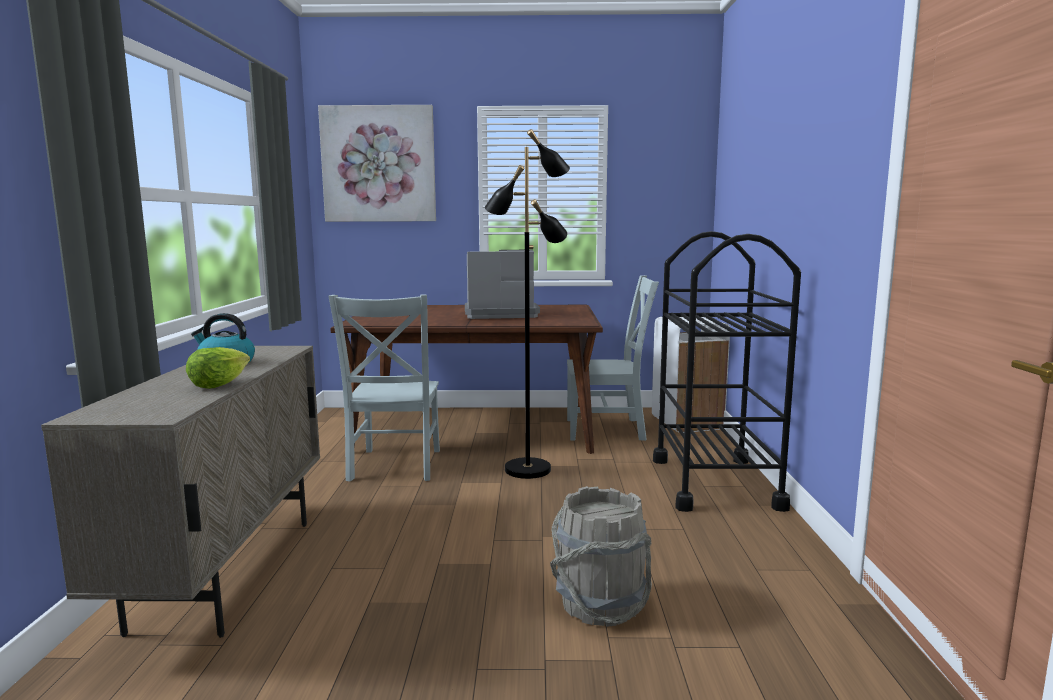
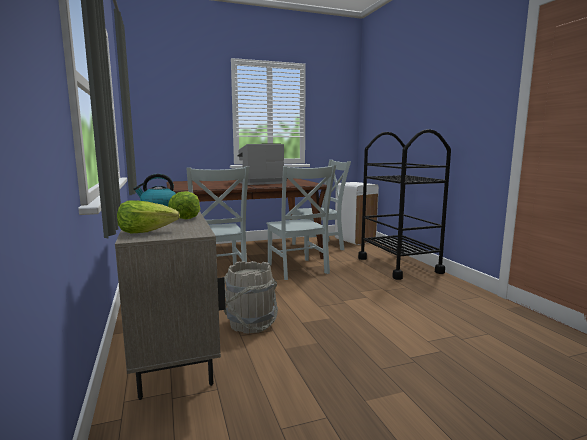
camera: 20 degrees left, 0 degrees up
(115, 407) = (147, 231): none -> lettuce
(378, 164) = (168, 90): picture -> none
(528, 469) = (298, 270): black floor lamp -> grey chair
(600, 604) = (407, 327): grey bucket -> grey bucket (250, 324)

